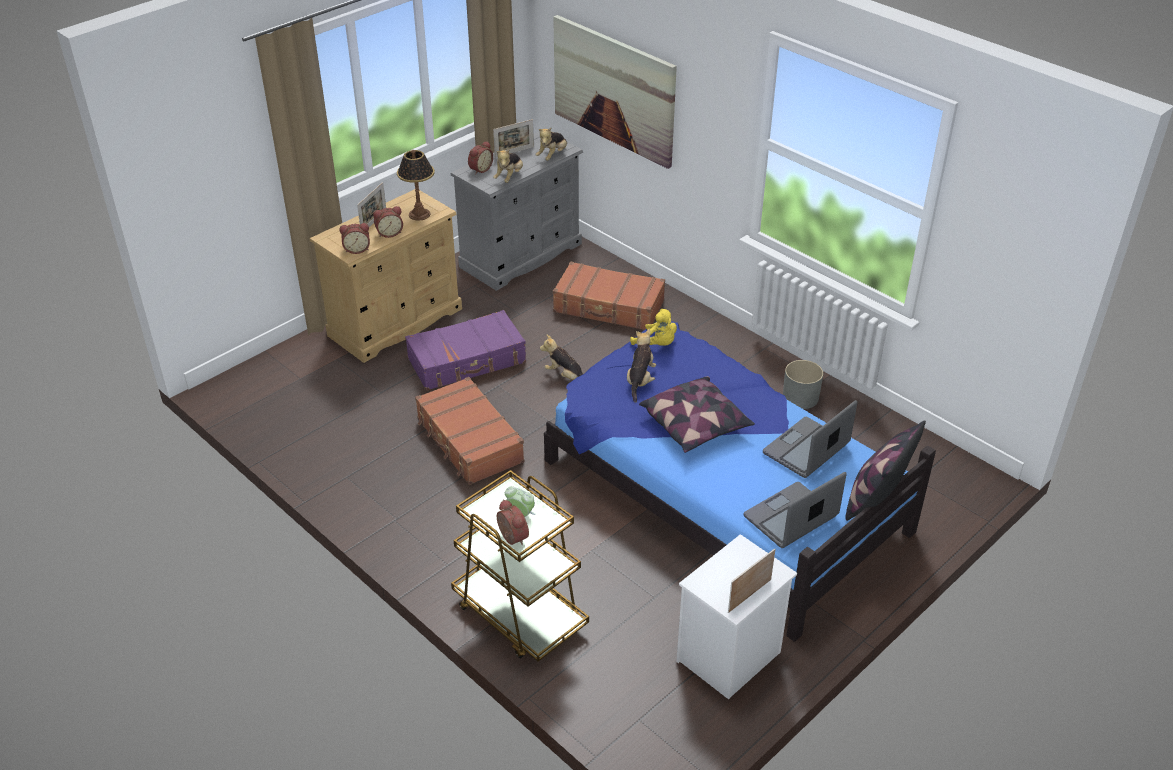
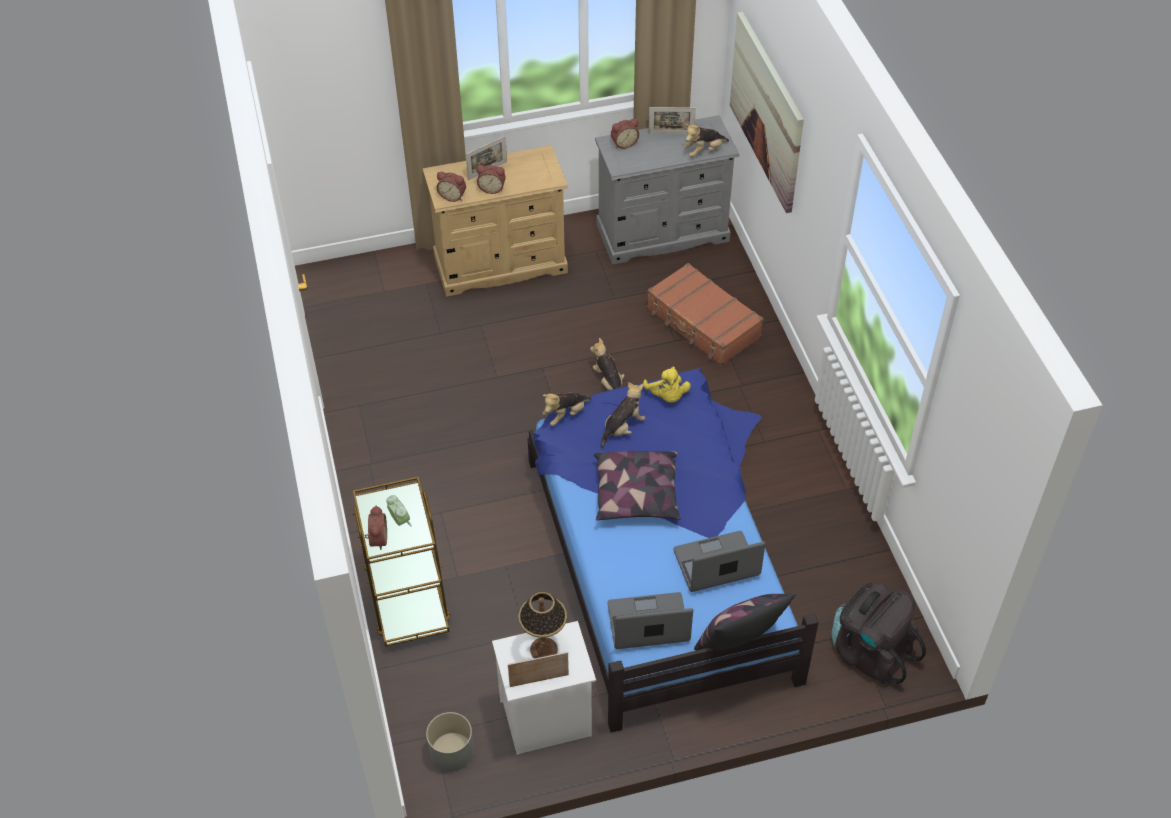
camera: 30 degrees right, 10 degrees up
(419, 214) = (532, 176): table lamp -> table lamp (544, 649)
(467, 361) = (534, 331): purple suitcase -> none
(469, 441) = (479, 414): brown suitcase -> none
(509, 177) = (644, 162): plush toy -> plush toy (565, 415)
(800, 397) = (810, 498): grey planter -> grey planter (452, 751)
(942, 487) = (870, 652): none -> black backpack

